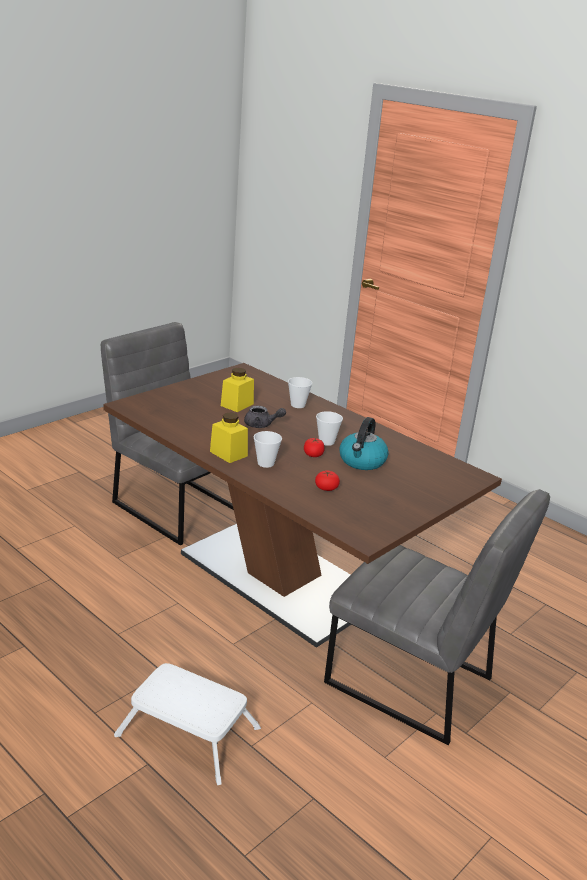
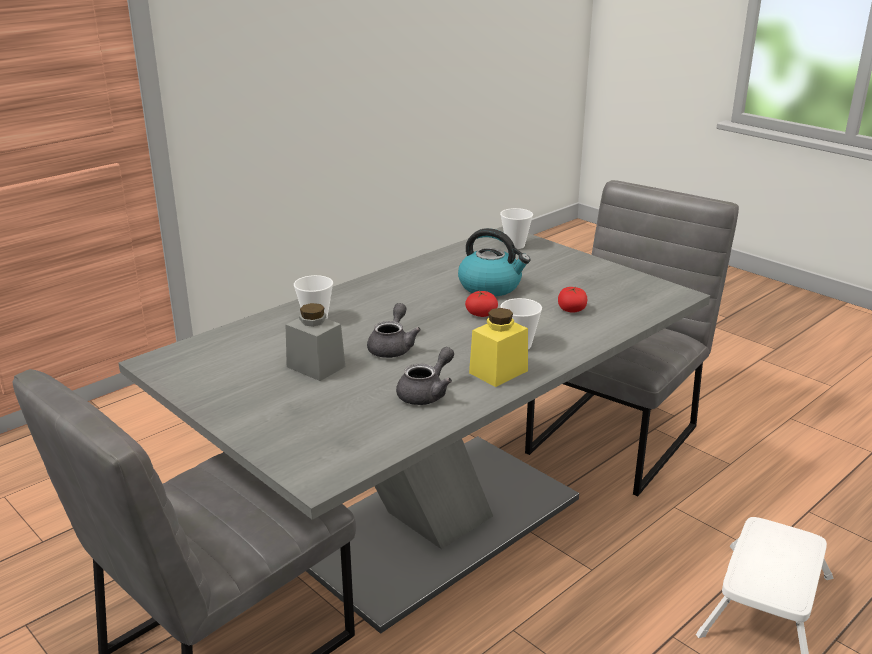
camera: 85 degrees left, 0 degrees up
(204, 432) = (427, 393): none -> grey teapot
(237, 405) = (316, 366): yellow jar -> grey jar
(281, 577) = (435, 524): brown dining table -> grey dining table
(326, 442) = (439, 304): cup -> cup (515, 245)

